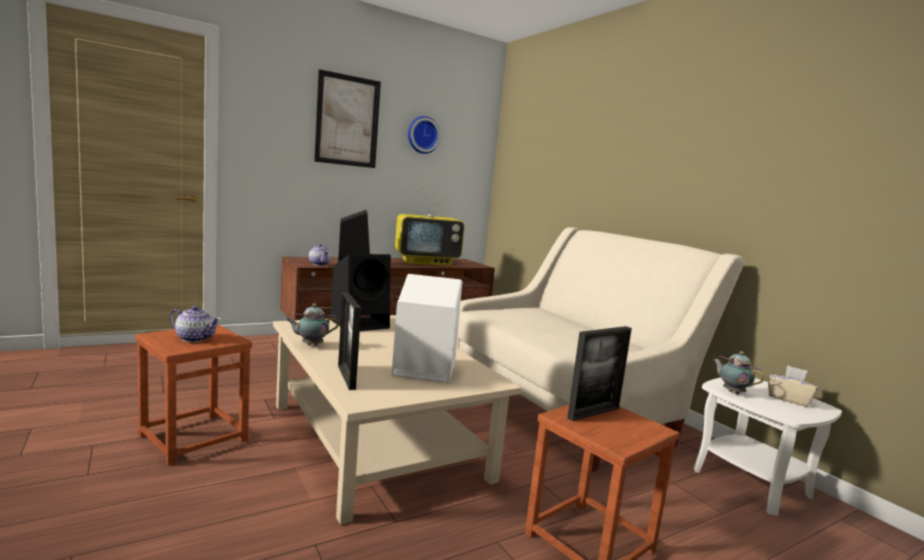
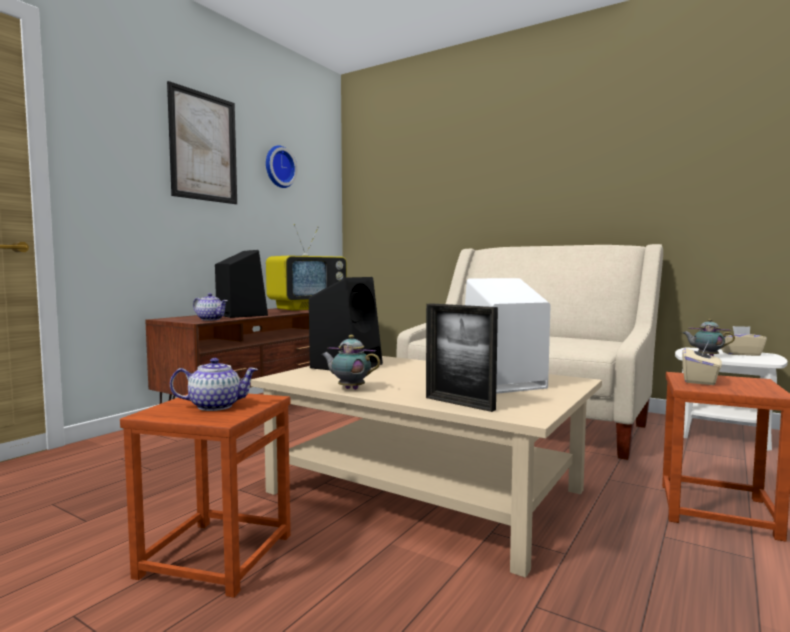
camera: 25 degrees left, 5 degrees down
(310, 345) = (349, 388): teapot -> teapot turned 60 degrees clockwise
(593, 413) = (700, 380): picture frame -> beige tissue box

